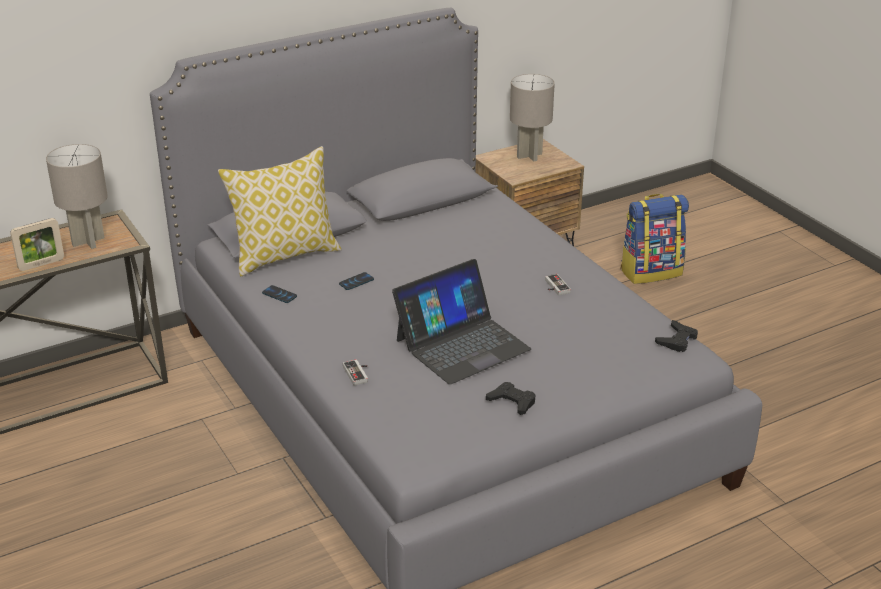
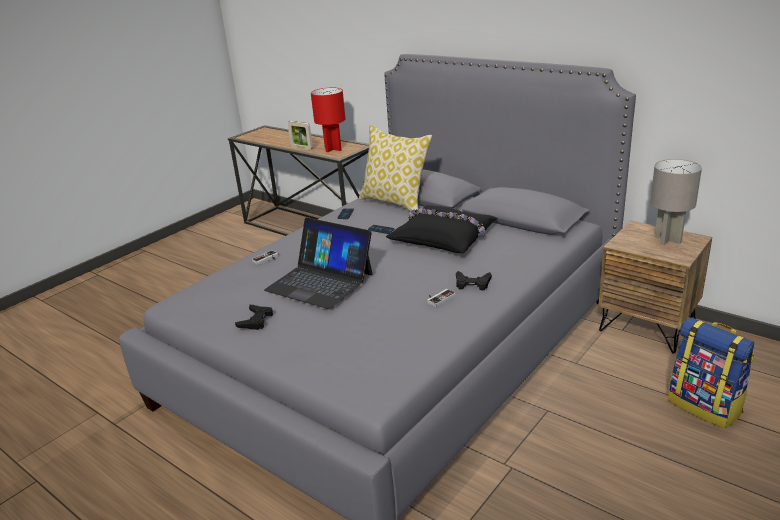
camera: 70 degrees right, 5 degrees down
(87, 241) = (333, 149): grey table lamp -> red table lamp
(420, 251) = (444, 237): none -> black pillow
(677, 340) = (397, 378): black game controller -> black game controller (472, 284)

